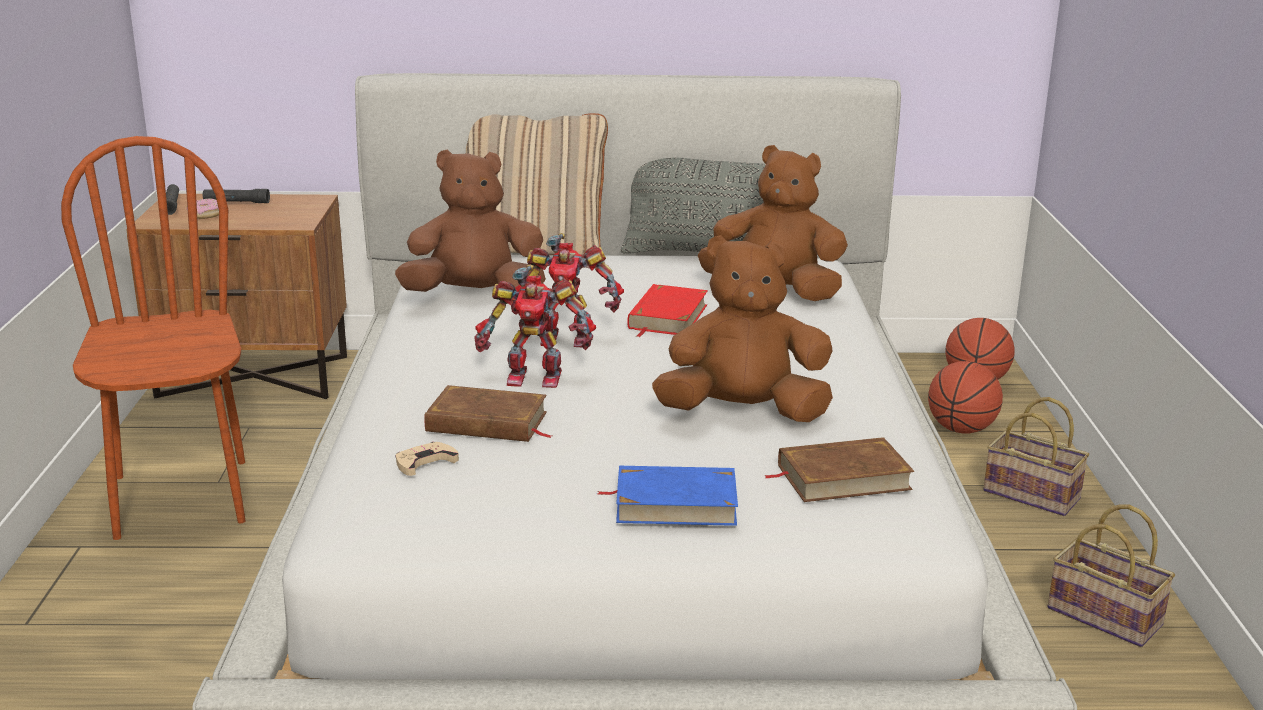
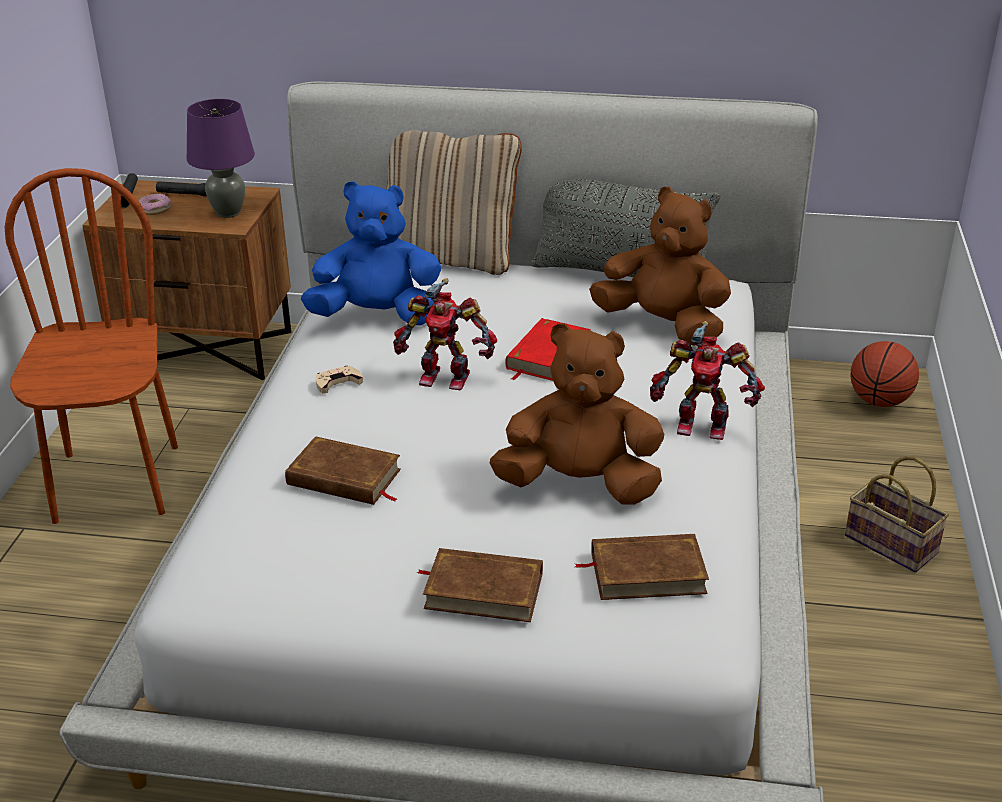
camera: 10 degrees right, 10 degrees up
(288, 214) = (228, 212): none -> purple table lamp
(425, 463) = (277, 522): beige game controller -> beige game controller (338, 382)
(474, 296) = (378, 316): brown plush toy -> blue plush toy
(534, 377) = (402, 424): toy robot -> toy robot (702, 424)
(675, 503) = (483, 590): blue book -> brown book
(961, 429) = (846, 459): basketball -> none
(1108, 617) = (919, 694): basket -> none

